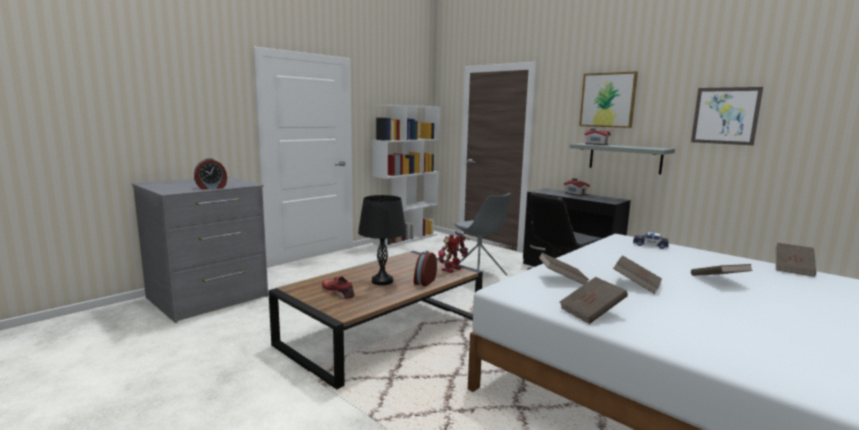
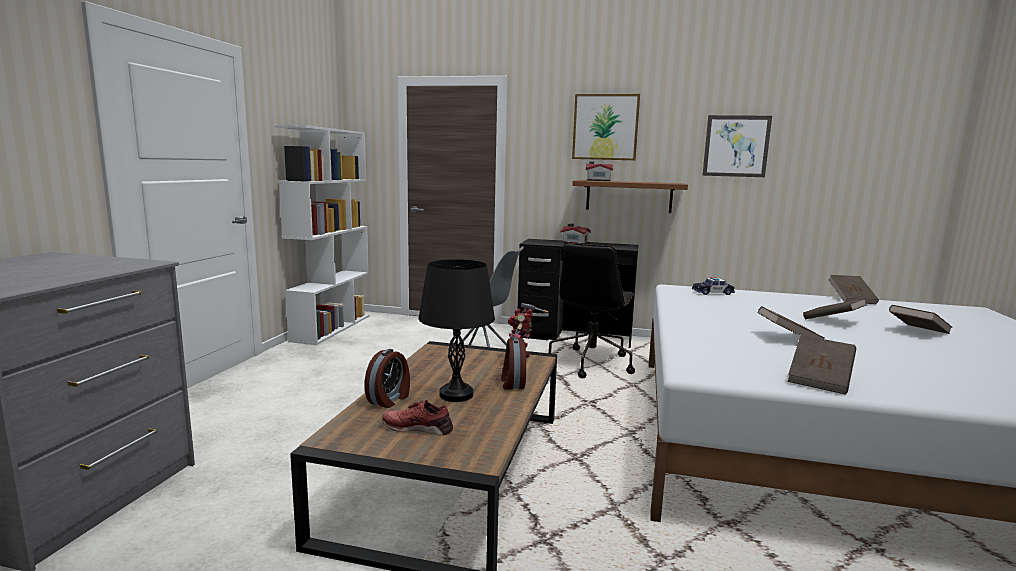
camera: 30 degrees left, 0 degrees up
(211, 188) = (81, 276): alarm clock -> alarm clock (389, 399)
(562, 279) = (719, 346): brown book -> brown book (917, 332)
(625, 158) = (629, 196): grey shelf -> brown shelf

